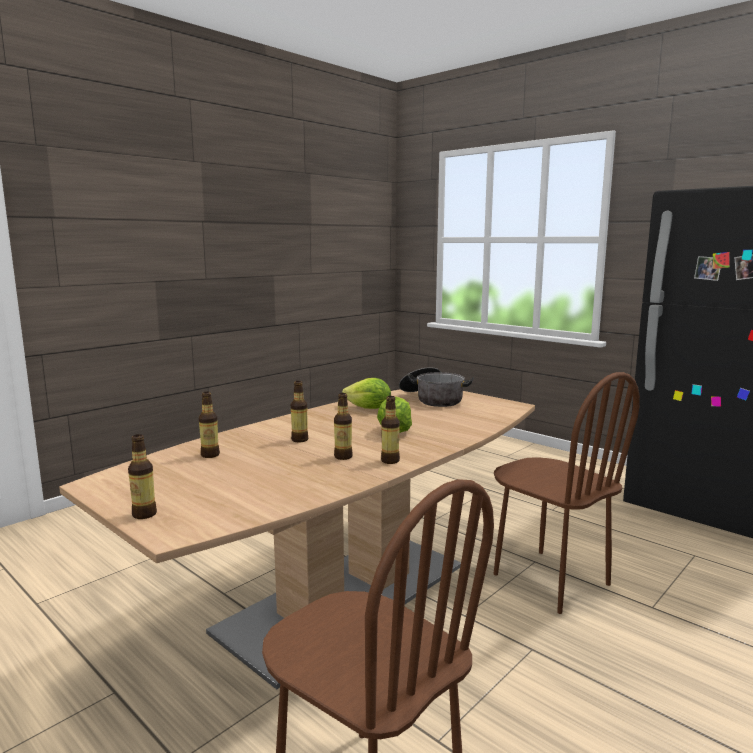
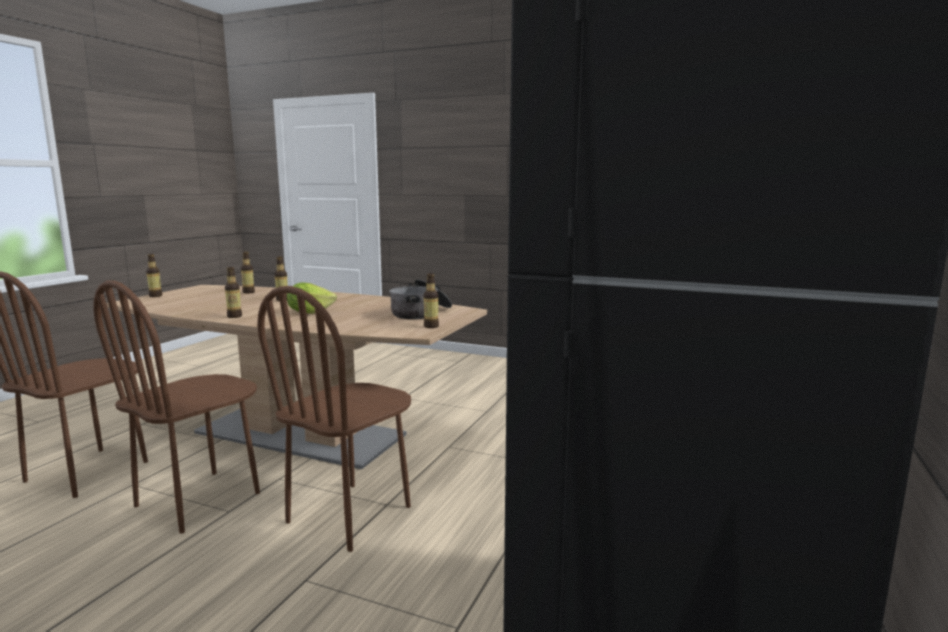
camera: 70 degrees right, 0 degrees up
(343, 457) = (244, 309): bottle -> bottle (431, 326)
(369, 409) = (374, 303): lettuce -> none
(500, 673) = (198, 500): none -> brown chair

